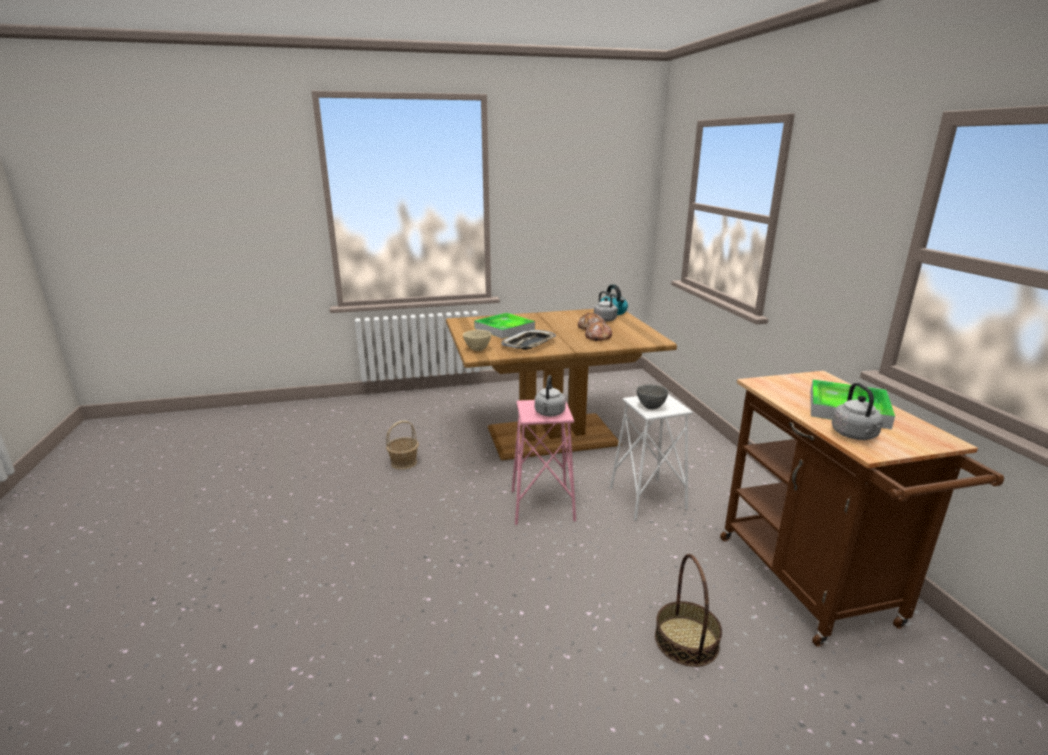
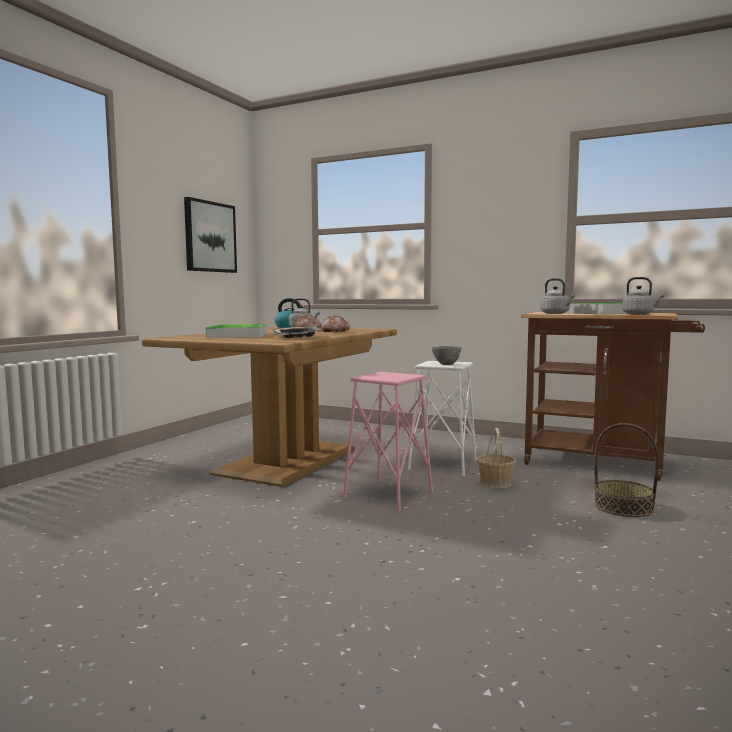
camera: 50 degrees left, 15 degrees down
(404, 463) = (181, 524): basket -> basket (495, 483)
(477, 349) = (266, 341): beige bowl -> none
(549, 413) = (400, 376): grey kettle -> grey kettle (556, 313)
(591, 207) = (209, 237): none -> picture

